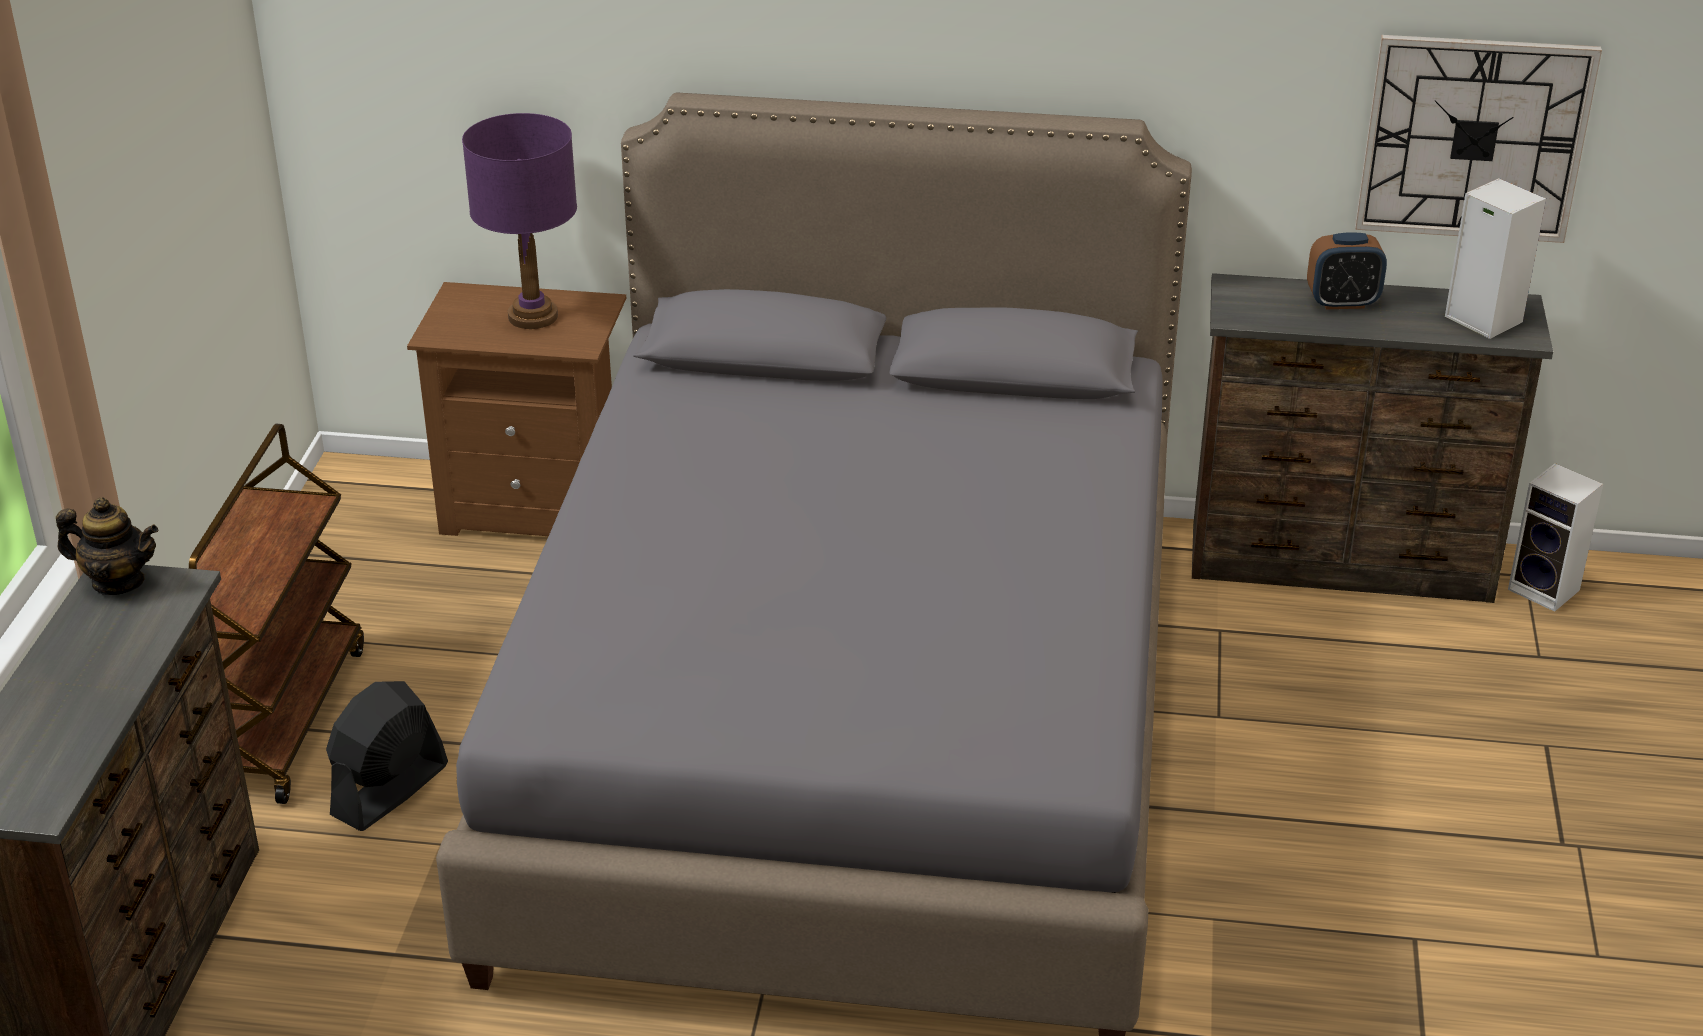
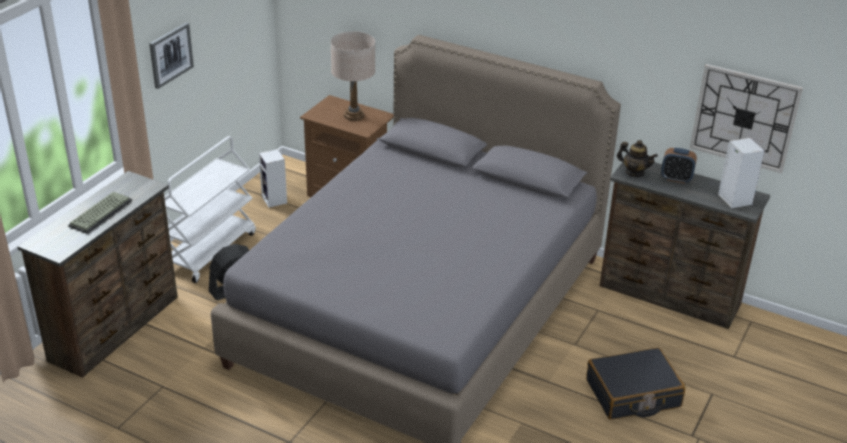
camera: 20 degrees right, 0 degrees up
(86, 680) = (100, 212): none -> keyboard
(108, 247) = (170, 54): none -> picture
(118, 582) = (132, 180): teapot -> teapot (634, 172)
(277, 718) = (210, 251): brown cart -> white cart
(533, 317) = (354, 115): purple table lamp -> beige table lamp
(1397, 790) = (633, 394): none -> black suitcase
(1546, 590) = (756, 330): speaker -> speaker (275, 200)

